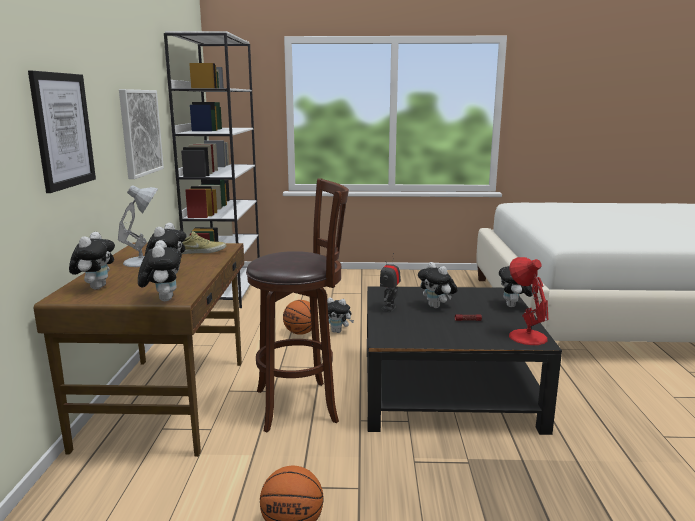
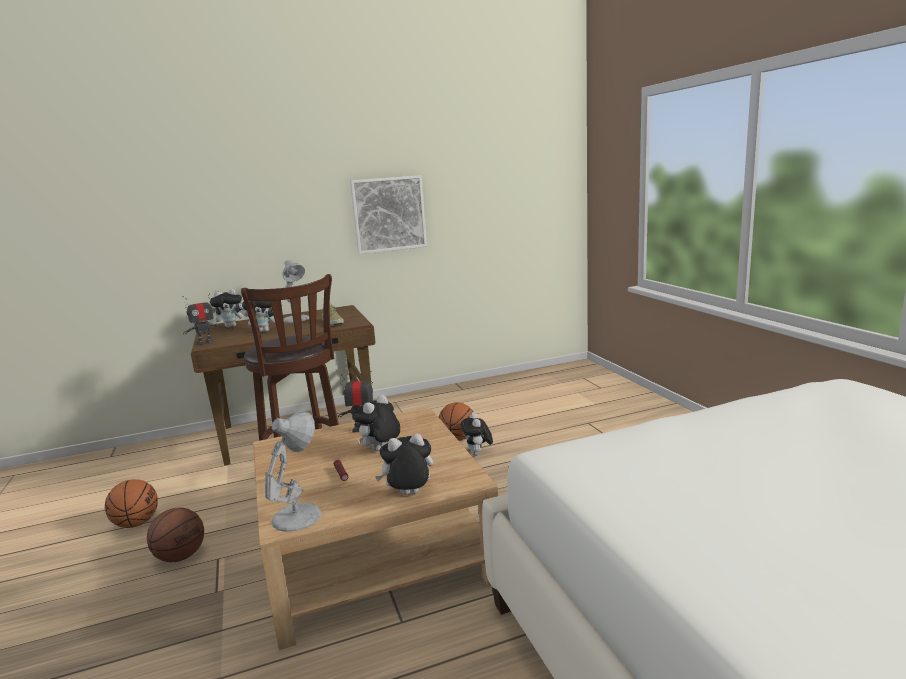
camera: 70 degrees right, 0 degrees up
(63, 130) = (254, 217): picture -> none
(163, 299) = (205, 343): plush toy -> toy robot
(226, 290) = (532, 379): white bookcase -> none
(395, 485) = (181, 556): none -> basketball
(446, 387) = (373, 549): black coffee table -> beige coffee table
(526, 336) = (299, 515): red table lamp -> white table lamp

